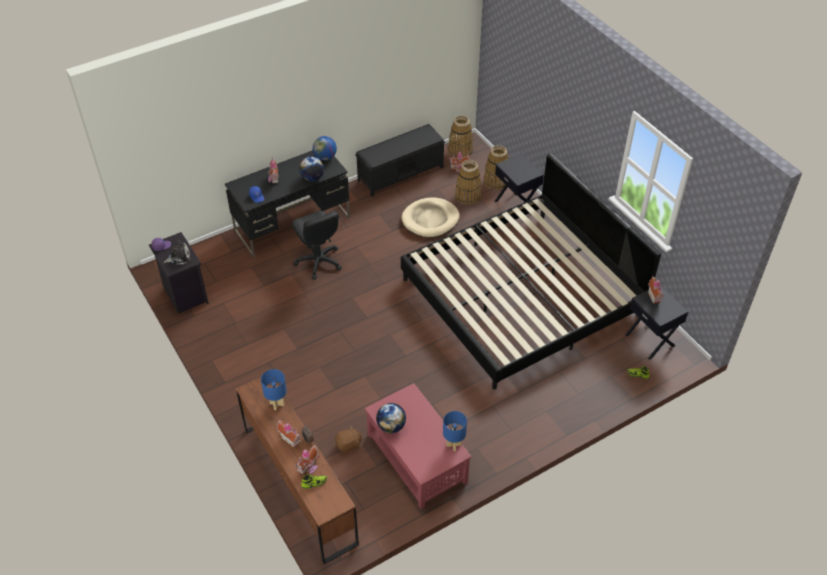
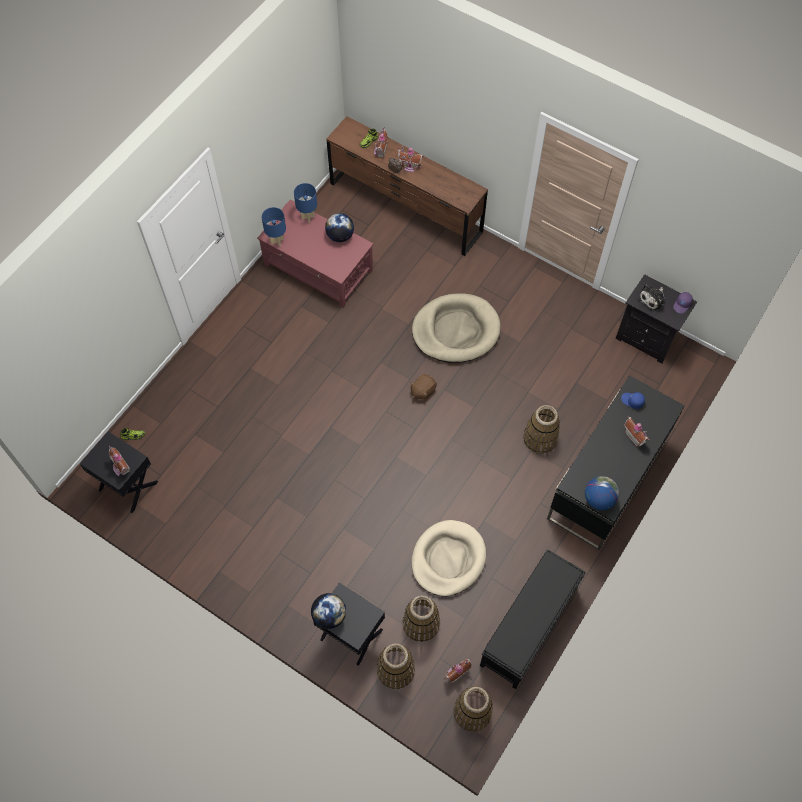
camera: 155 degrees right, 15 degrees up
(277, 404) = (441, 189): blue table lamp -> blue table lamp (307, 217)
(312, 178) = (590, 458): globe -> globe (329, 616)
(318, 261) = (540, 438): black office chair -> basket
(328, 356) = (455, 330): none -> beige dog bed
(348, 445) = (384, 255): brown plush toy -> brown plush toy (422, 391)
(521, 296) = (290, 486): bed -> none

